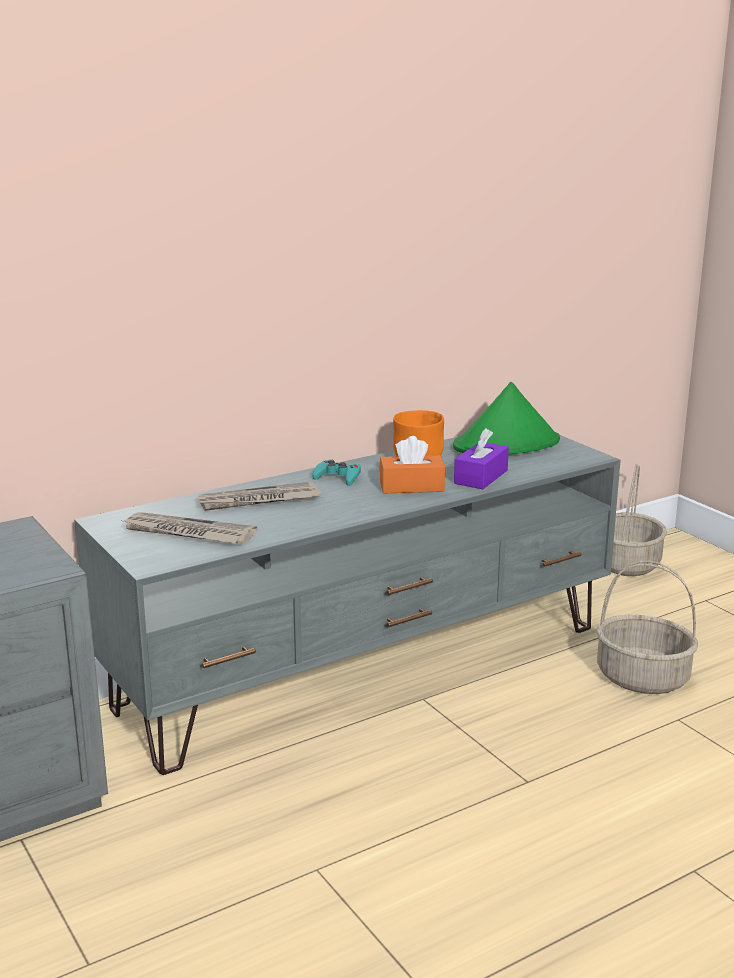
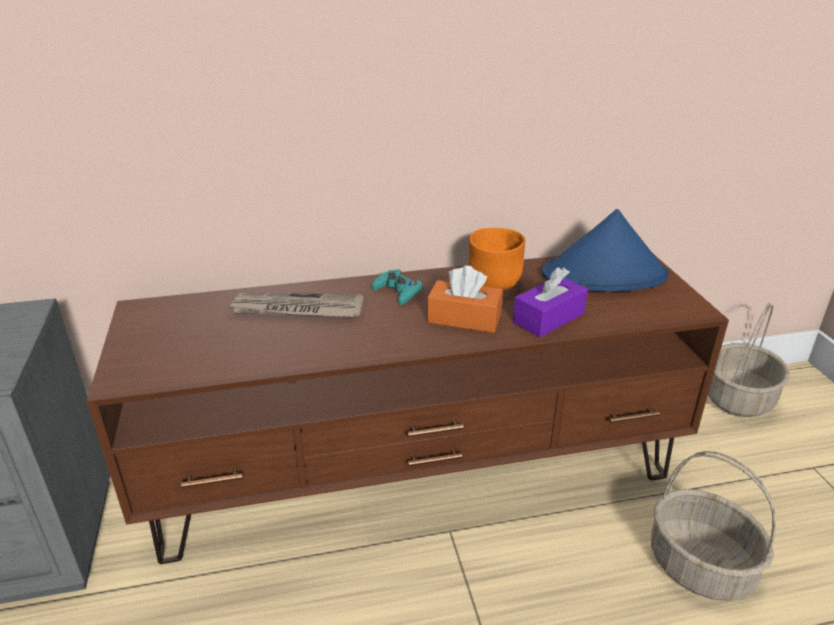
camera: 20 degrees right, 10 degrees up
(187, 533) = (194, 341): newspaper -> none
(367, 666) = (418, 471): grey tv stand -> brown tv stand
(507, 444) = (605, 275): green hat -> blue hat

